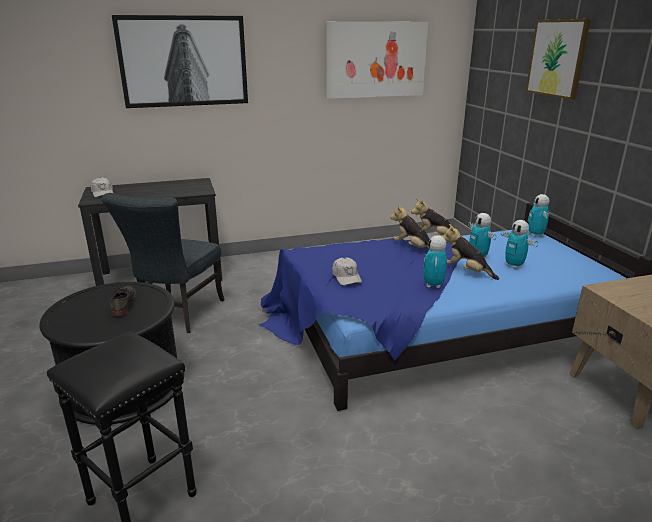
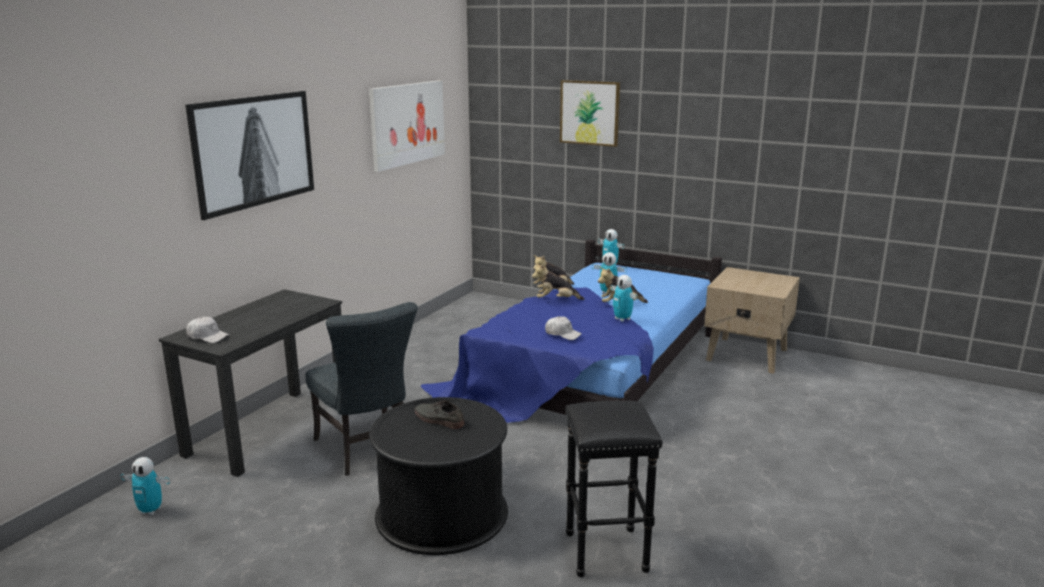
camera: 45 degrees left, 5 degrees down
(514, 266) = (638, 291): toy robot -> toy robot (150, 510)

